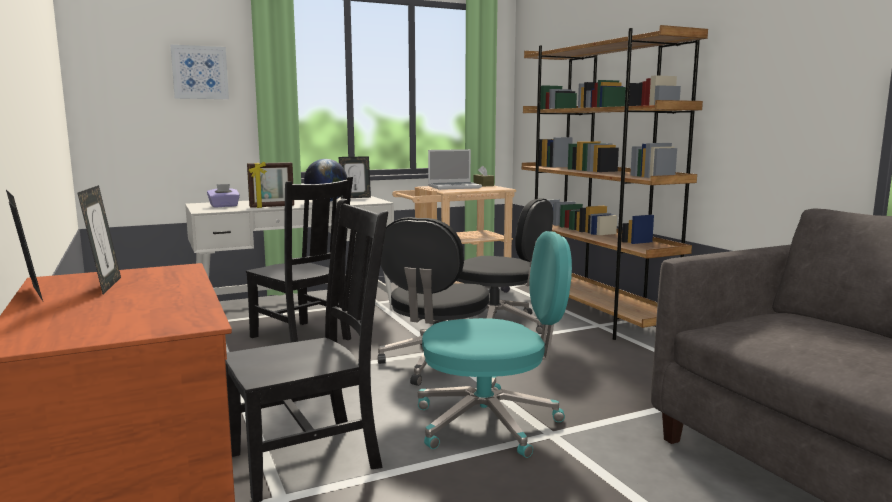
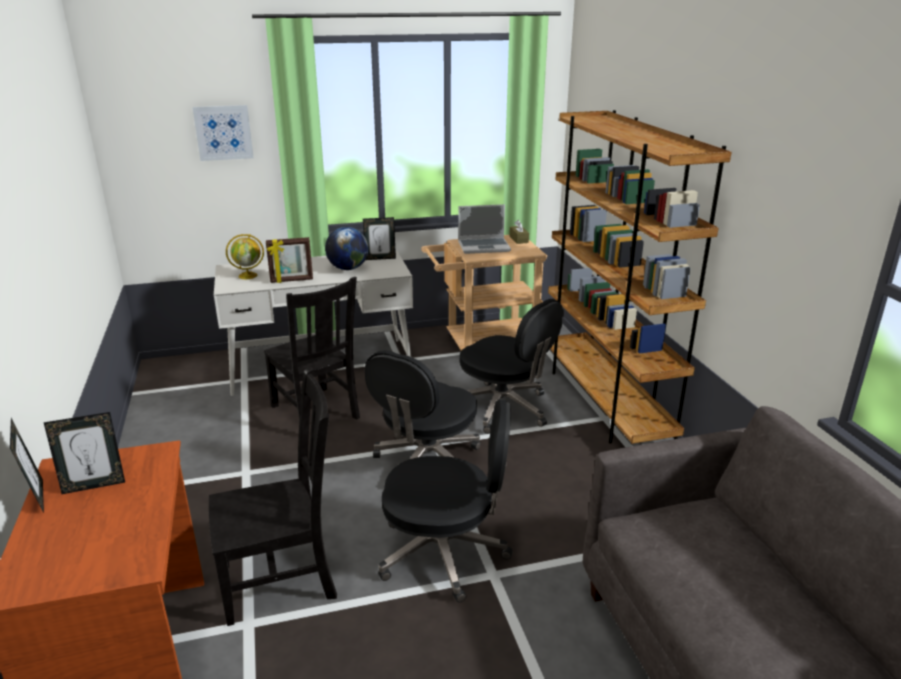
camera: 10 degrees right, 15 degrees up
(105, 286) = (94, 485): picture frame -> picture frame turned 75 degrees clockwise
(224, 206) = (248, 276): purple tissue box -> globe
(490, 423) = (445, 552): turquoise office chair -> black office chair

